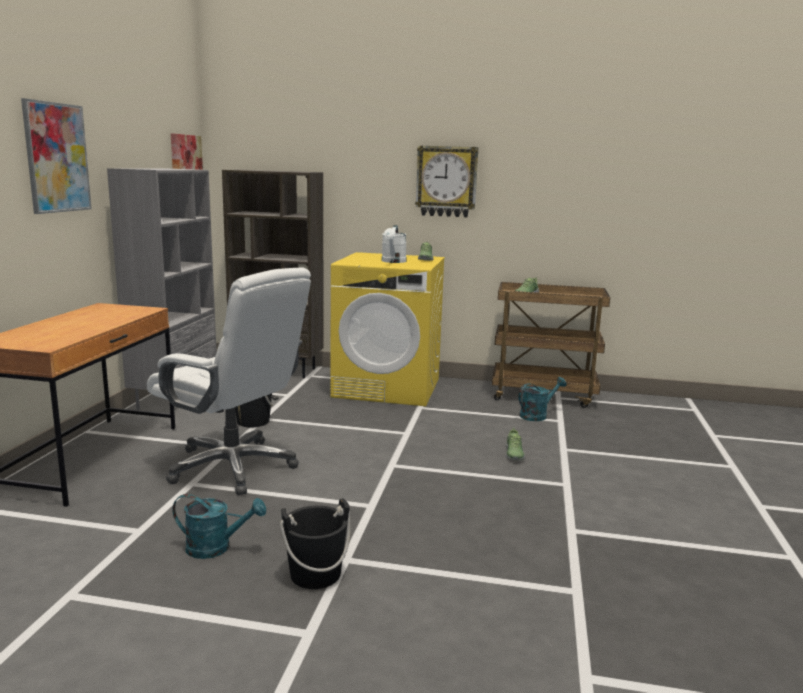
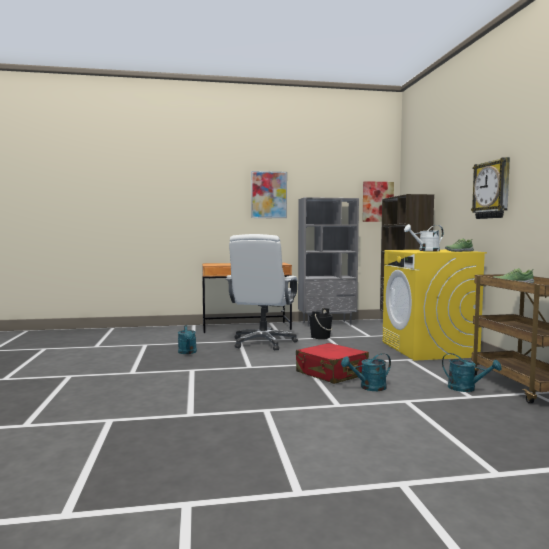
camera: 70 degrees right, 10 degrees down
(315, 574) = (176, 367): black bucket -> none
(447, 459) = (331, 374): none -> red suitcase
(513, 454) = (369, 388): shoe -> turquoise watering can

